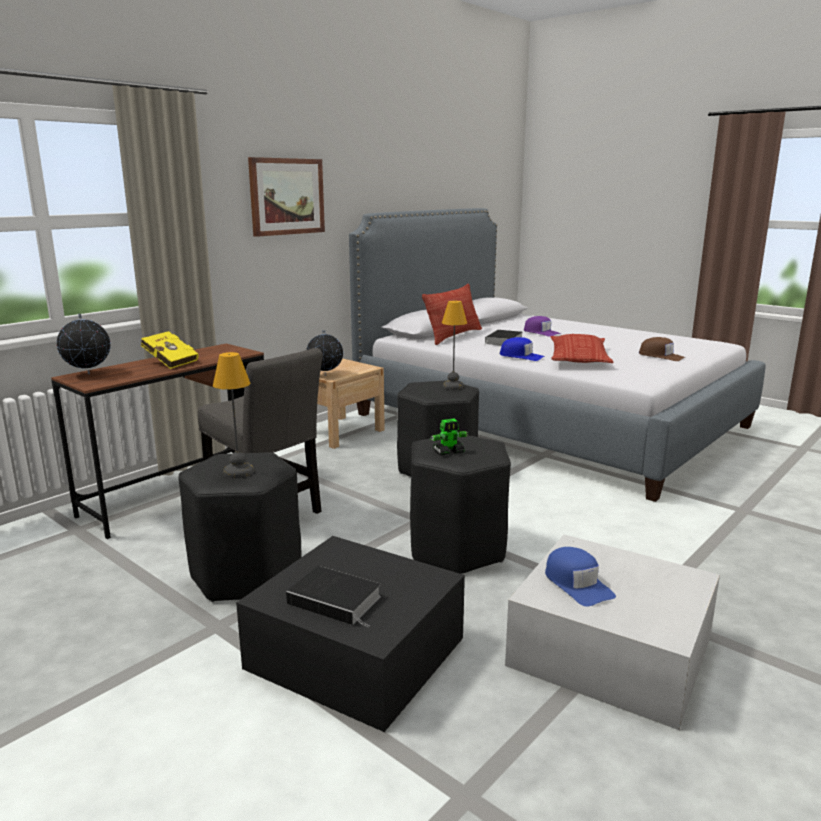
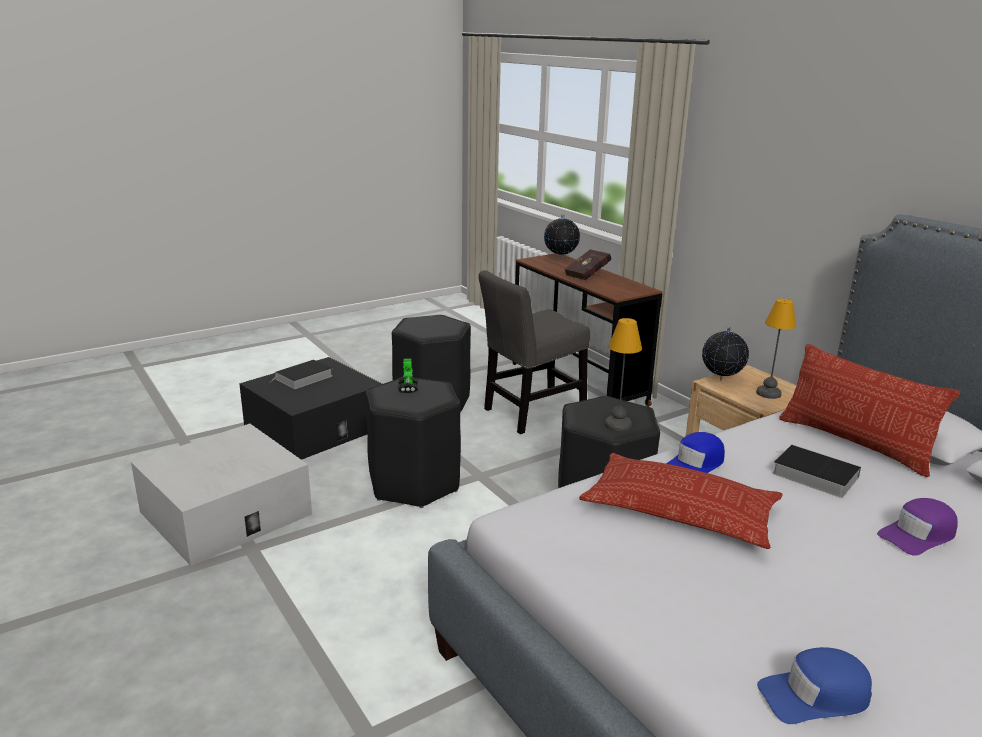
camera: 105 degrees right, 5 degrees up
(170, 362) = (589, 275): yellow book -> red book
(239, 472) = (425, 326): table lamp -> table lamp (769, 393)
(287, 196) = (801, 164): picture -> none
(577, 584) = (238, 449): blue cap -> blue cap (815, 696)
(661, 356) = (686, 610): brown cap -> none

